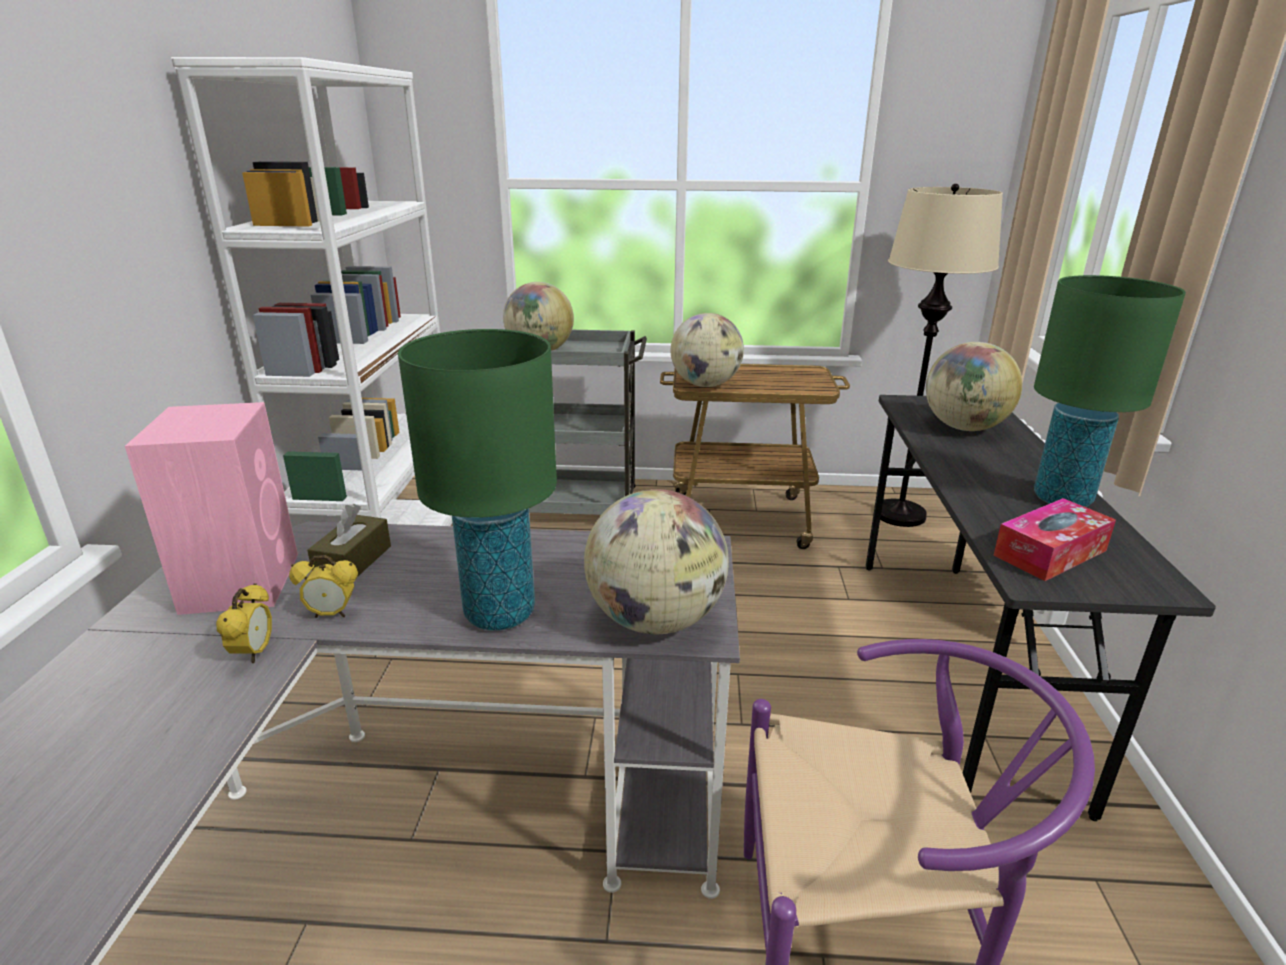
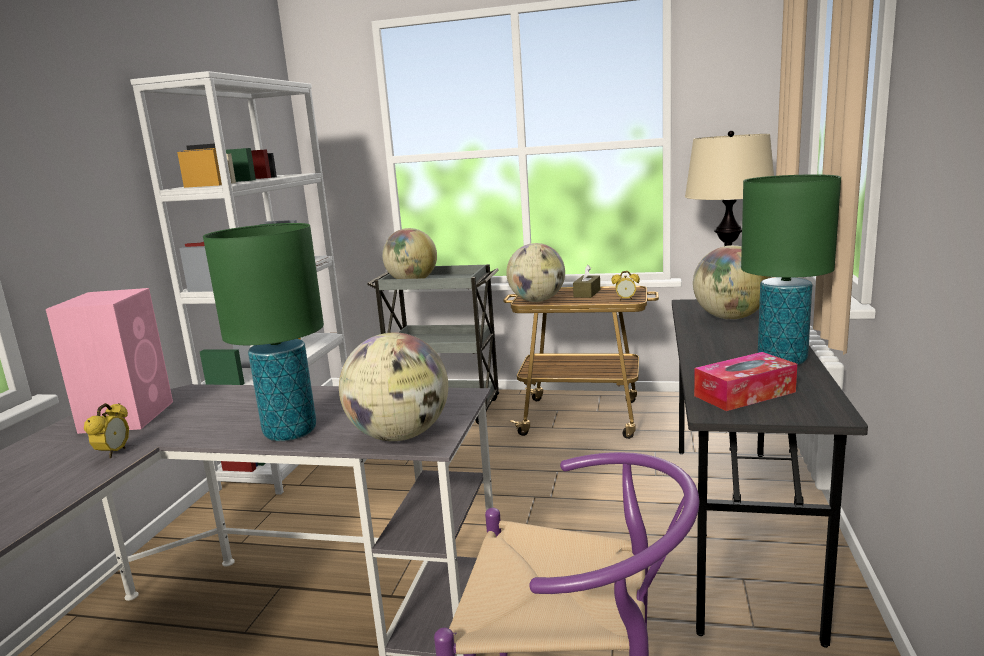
camera: 10 degrees right, 10 degrees down
(332, 614) = (176, 433): alarm clock -> alarm clock (625, 300)
(353, 562) = (207, 405): brown tissue box -> brown tissue box (587, 293)

